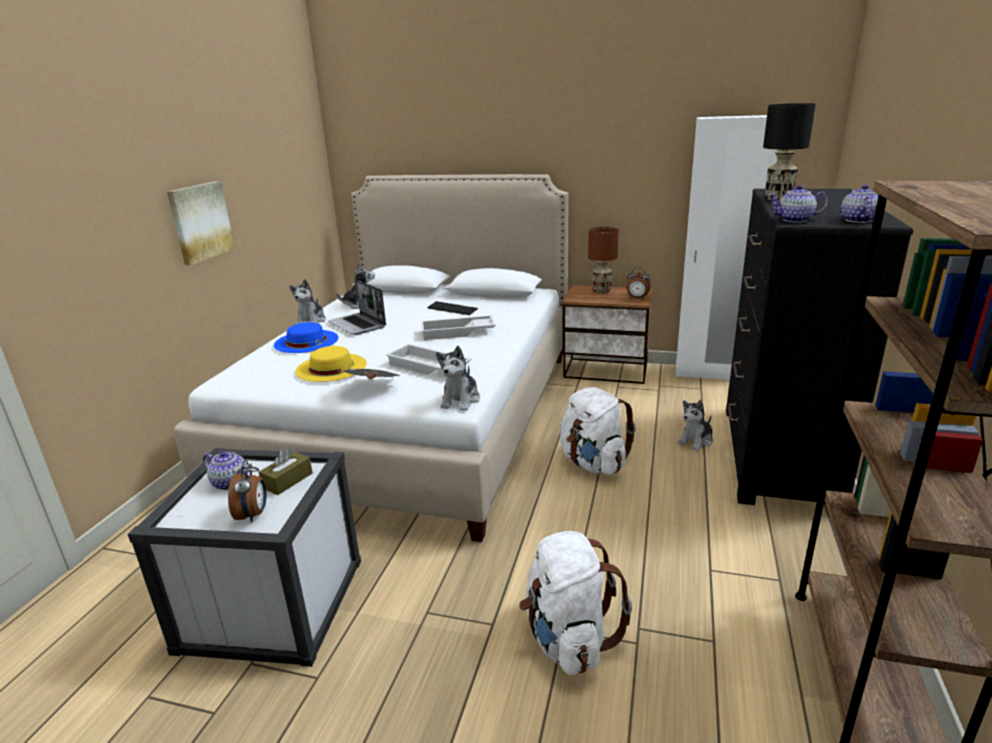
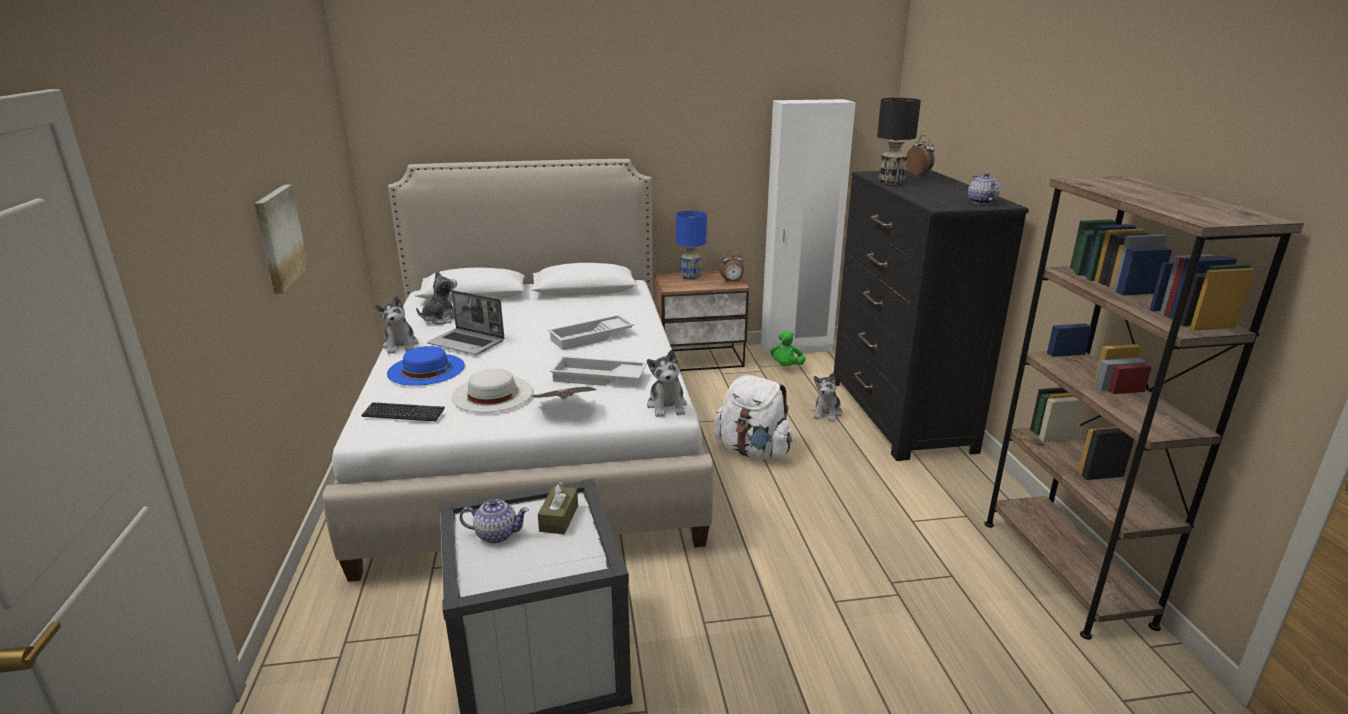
camera: 25 degrees left, 0 degrees up
(253, 515) = (559, 558): alarm clock -> alarm clock (919, 174)
(331, 367) = (492, 394): yellow hat -> white hat
(452, 309) = (557, 313): keyboard -> keyboard (403, 413)
(568, 639) = (843, 607): white backpack -> none
(601, 291) = (690, 277): brown table lamp -> blue table lamp
(686, 390) = (786, 367): none -> green plush toy
(795, 220) = (936, 204): teapot -> none

